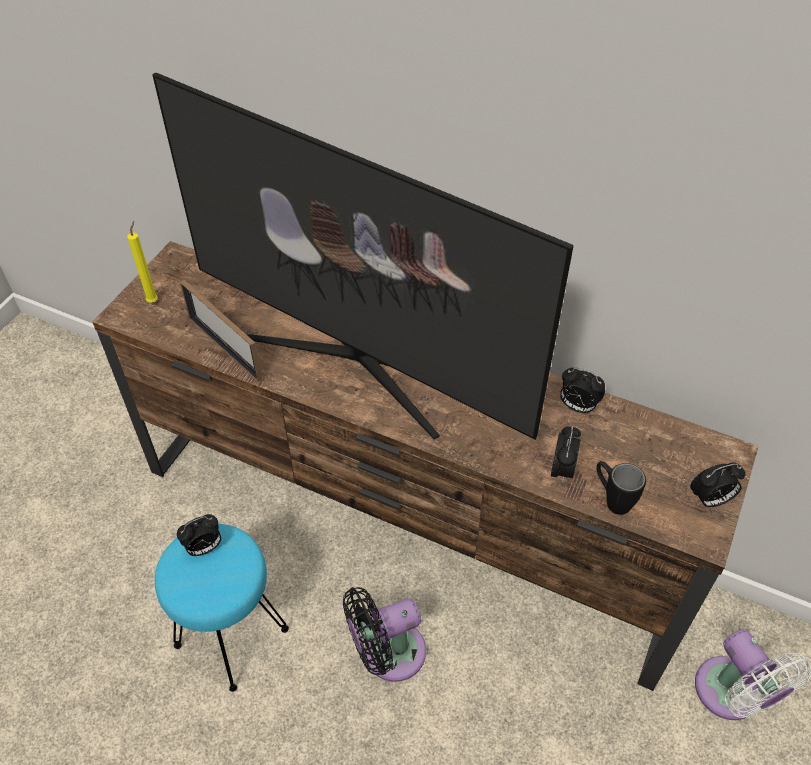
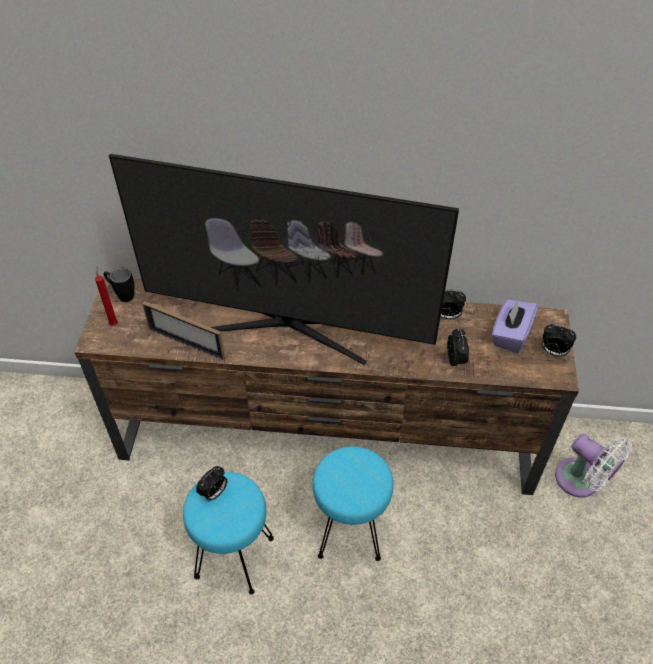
camera: 20 degrees left, 0 degrees up
(153, 300) = (114, 323): yellow candle -> red candle
(387, 654) = (350, 531): black fan -> turquoise stool
(612, 499) = (494, 369): black mug -> black mug (122, 294)
(656, 458) = (510, 335): none -> purple tissue box
(710, 500) = (553, 352): alarm clock -> alarm clock turned 60 degrees clockwise

